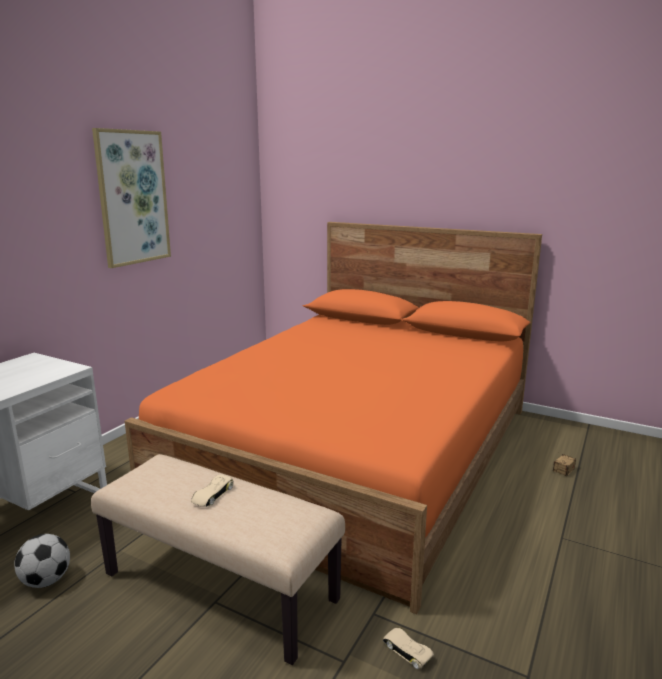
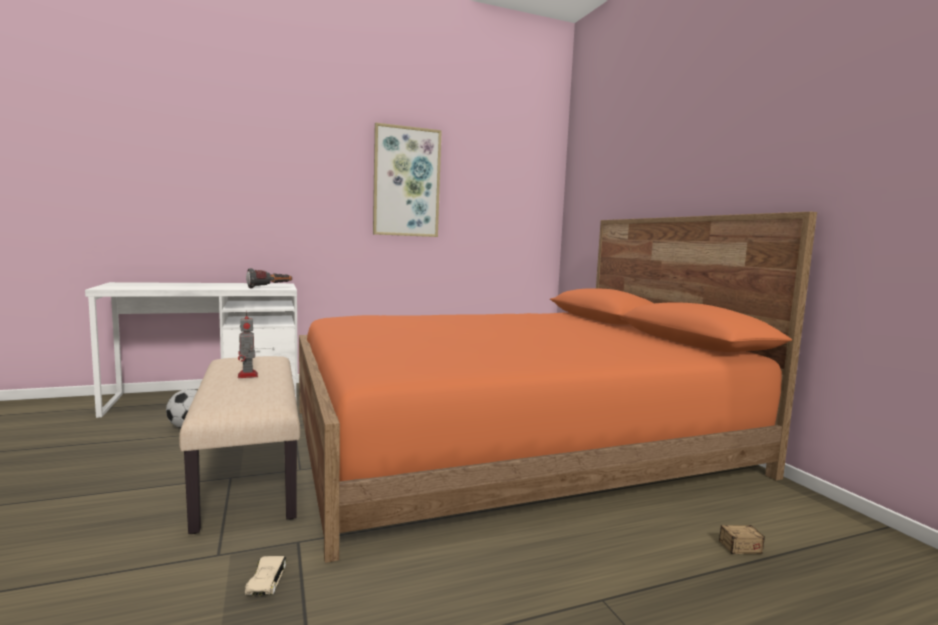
camera: 40 degrees right, 10 degrees down
(52, 373) = (269, 288): none -> flashlight
(212, 495) = (247, 376): beige toy car -> toy robot

